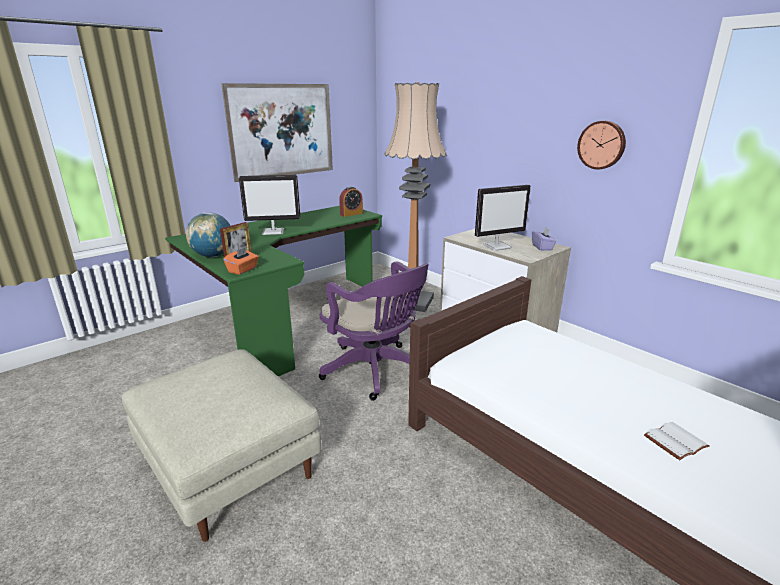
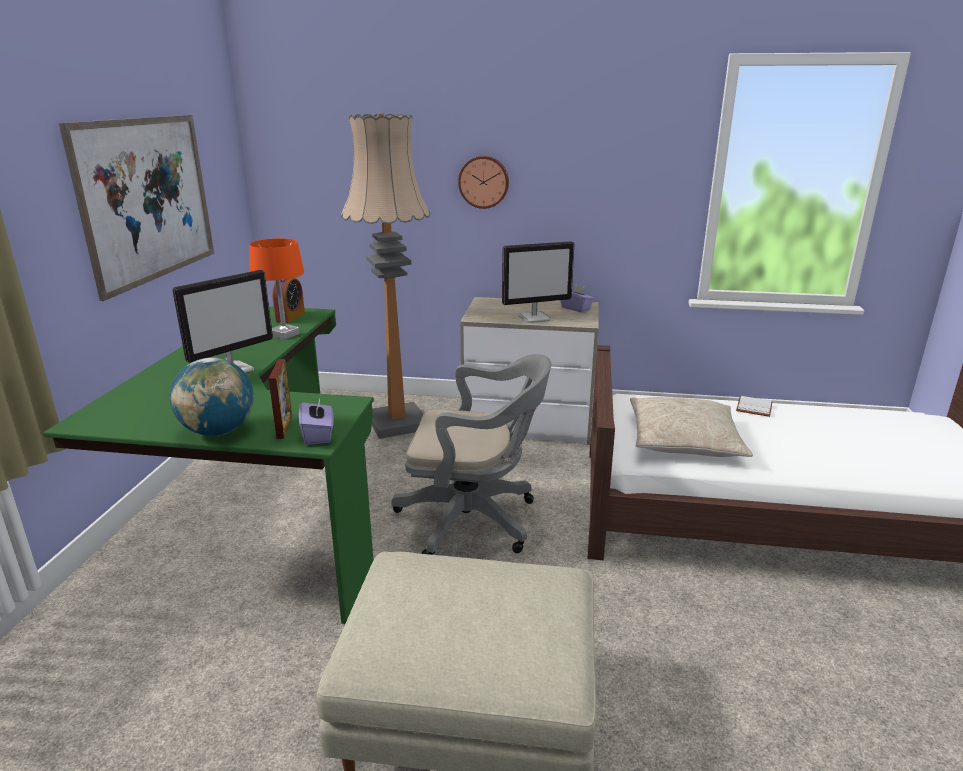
camera: 40 degrees left, 0 degrees up
(243, 270) = (318, 435): orange tissue box -> purple tissue box
(330, 222) = (284, 335): none -> orange table lamp
(376, 371) = (474, 520): purple office chair -> grey office chair
(497, 246) = (535, 318): monitor -> monitor turned 45 degrees clockwise
(515, 365) = (683, 440): none -> beige pillow
(602, 145) = (620, 183): wall clock -> wall clock (484, 182)
(674, 441) = (859, 451): white book -> white book (753, 407)

